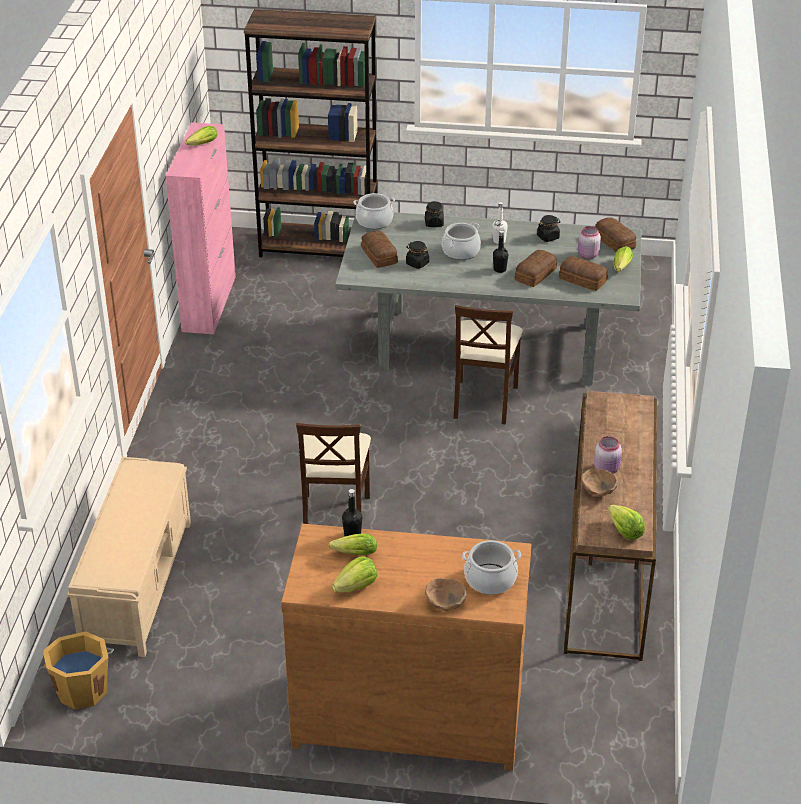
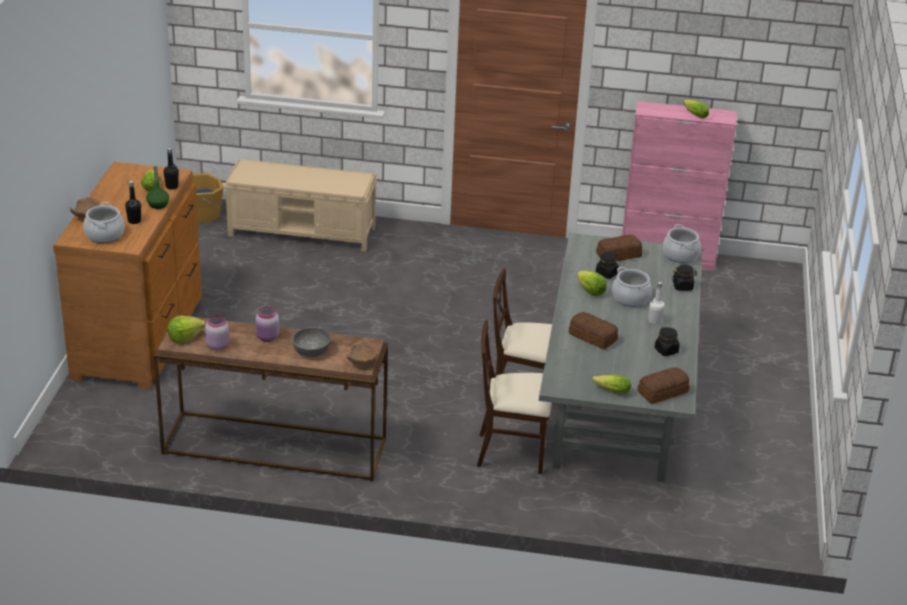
camera: 90 degrees right, 5 degrees down
(319, 248) = (775, 316): brown bookcase -> none
(334, 516) = (365, 313): beige chair -> beige chair (512, 452)
(356, 587) = (117, 186): lettuce -> lettuce (590, 291)
(403, 542) = (158, 205): none -> green bottle
(500, 269) = (600, 317): black bottle -> black bottle (134, 221)
(583, 280) = (584, 364): bread -> none
(587, 255) = (633, 372): pink jar -> pink jar (217, 345)
(599, 491) = (239, 330): brown bowl -> brown bowl (362, 363)
(623, 436) = (311, 351): none -> grey bowl

